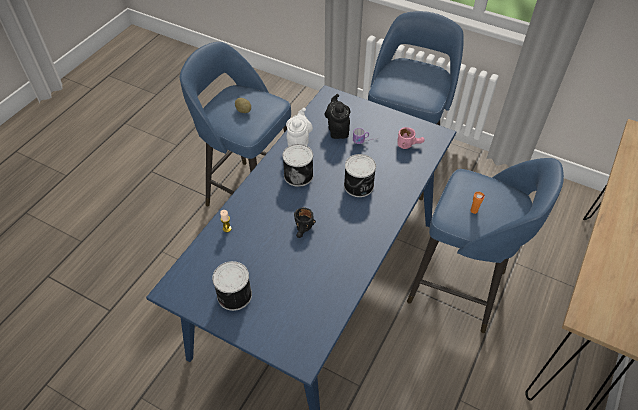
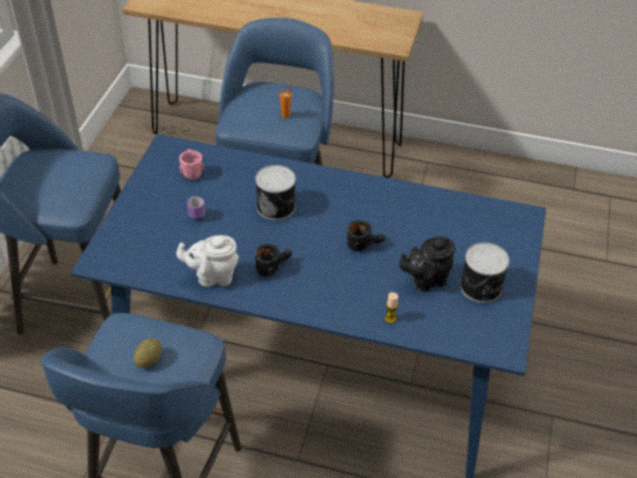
camera: 105 degrees left, 5 degrees down
(299, 174) = (273, 266): can -> black mug
(338, 130) = (175, 241): black teapot -> black teapot (425, 280)

